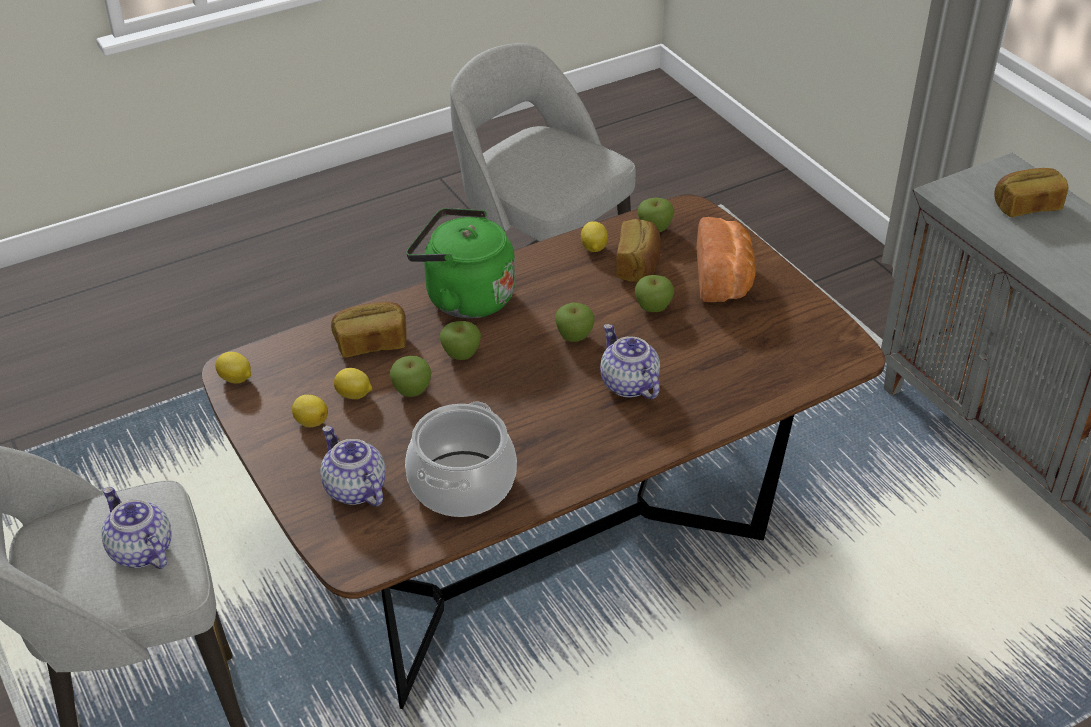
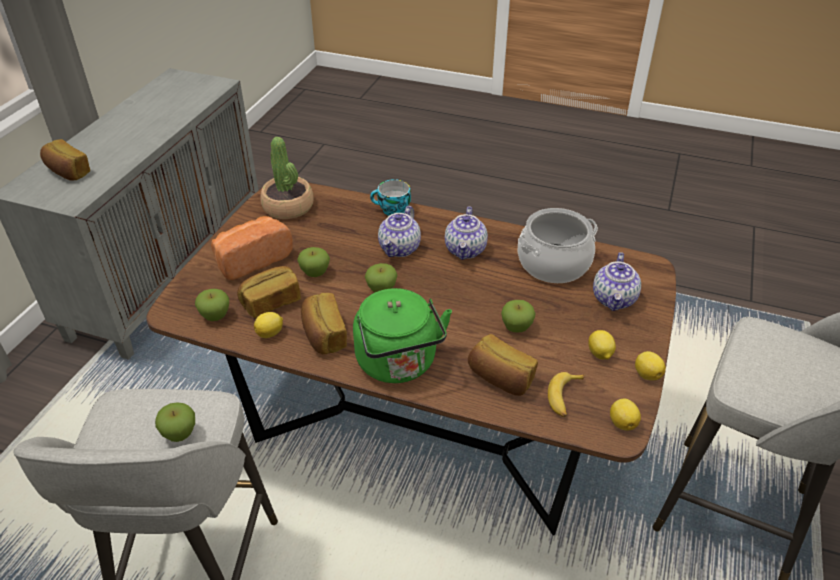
camera: 130 degrees left, 0 degrees up
(140, 551) = (774, 354): teapot -> teapot (466, 250)
(302, 365) = (564, 398): none -> banana
(354, 395) = (554, 351): lemon -> lemon (646, 374)
(461, 355) = (457, 328): apple -> apple (180, 434)
(553, 274) = (323, 335): none -> bread
(711, 418) = (392, 210): none -> cup
(805, 342) = (288, 207): none -> potted plant

